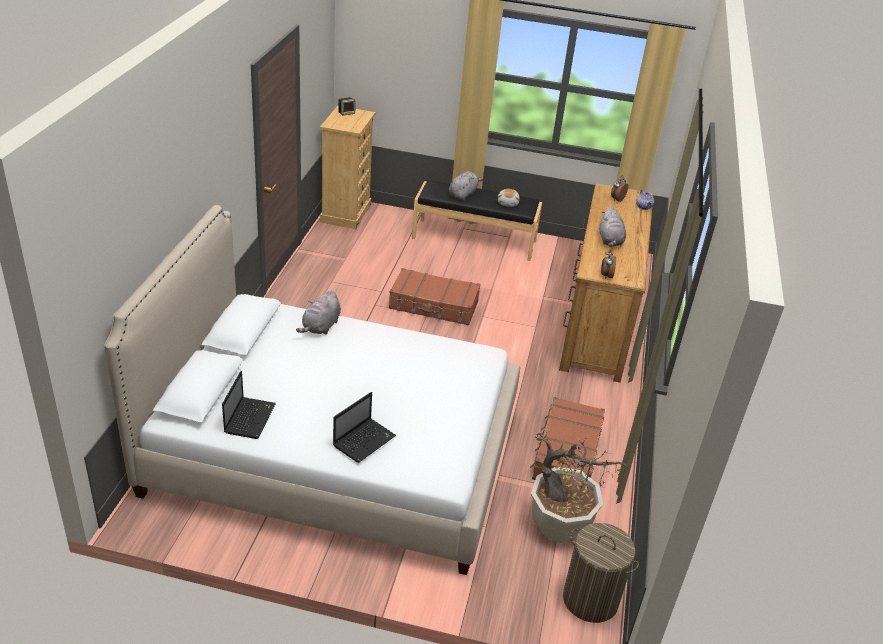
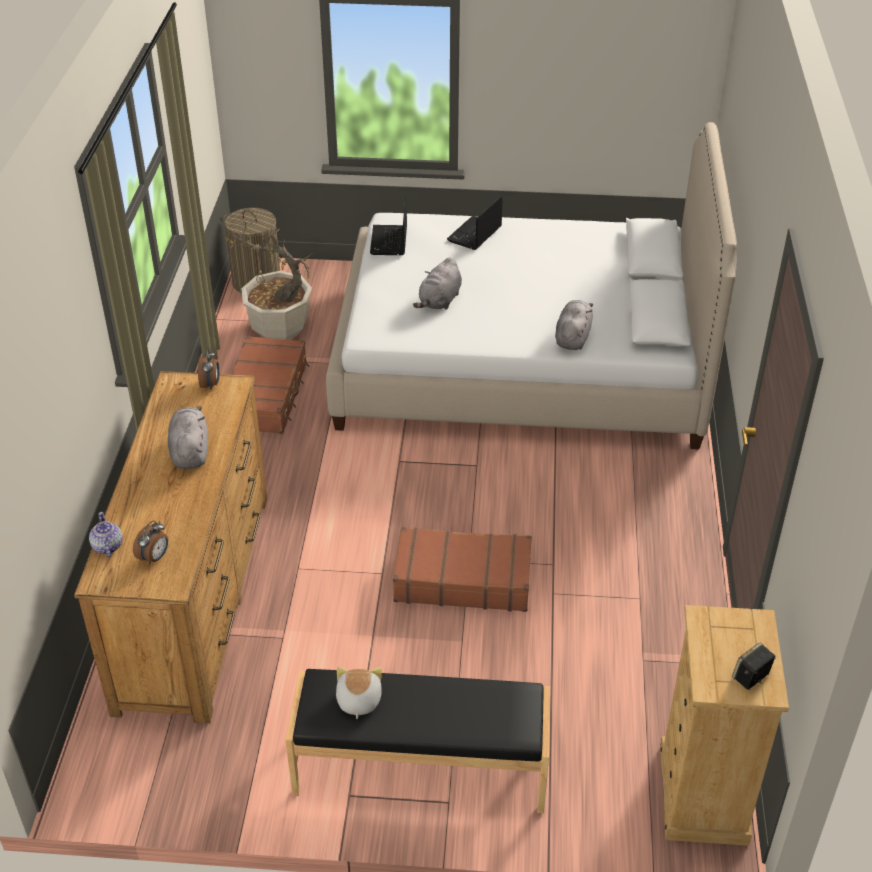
camera: 175 degrees right, 5 degrees up
(250, 417) = (590, 241): laptop -> laptop (389, 242)
(463, 194) = (454, 710): grey plush toy -> grey plush toy (439, 301)

